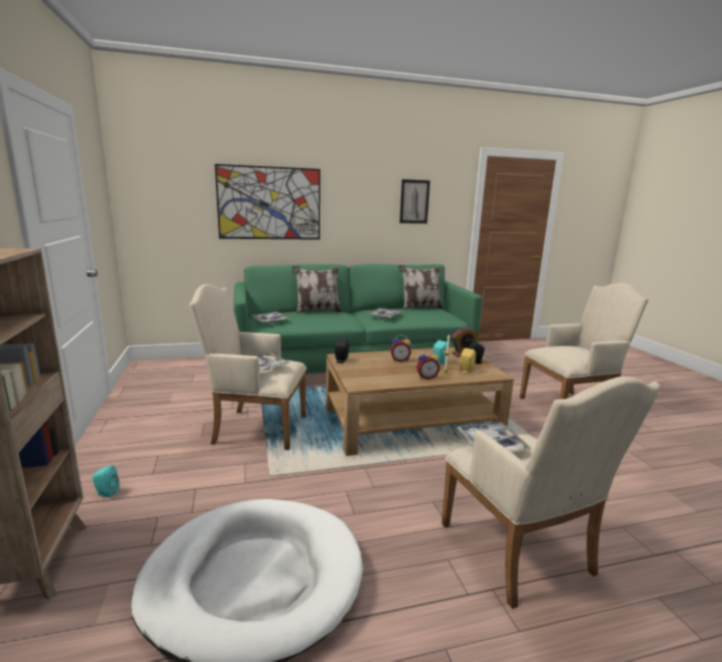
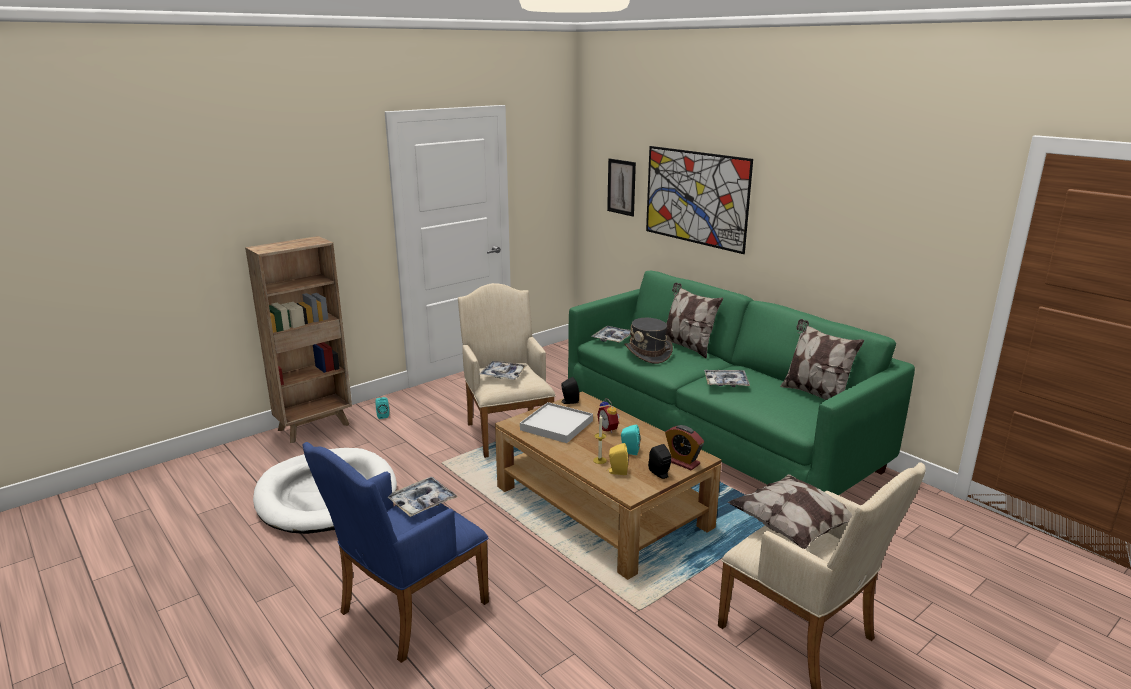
camera: 65 degrees right, 5 degrees up
(313, 319) = (648, 353): none -> grey hat
(377, 372) = (556, 425): none -> white tray
(414, 201) = (884, 222): picture -> picture (621, 187)
(426, 377) = (572, 452): alarm clock -> none
(521, 555) = (406, 611): beige armchair -> blue armchair
(556, 349) = (795, 528): none -> pillow

